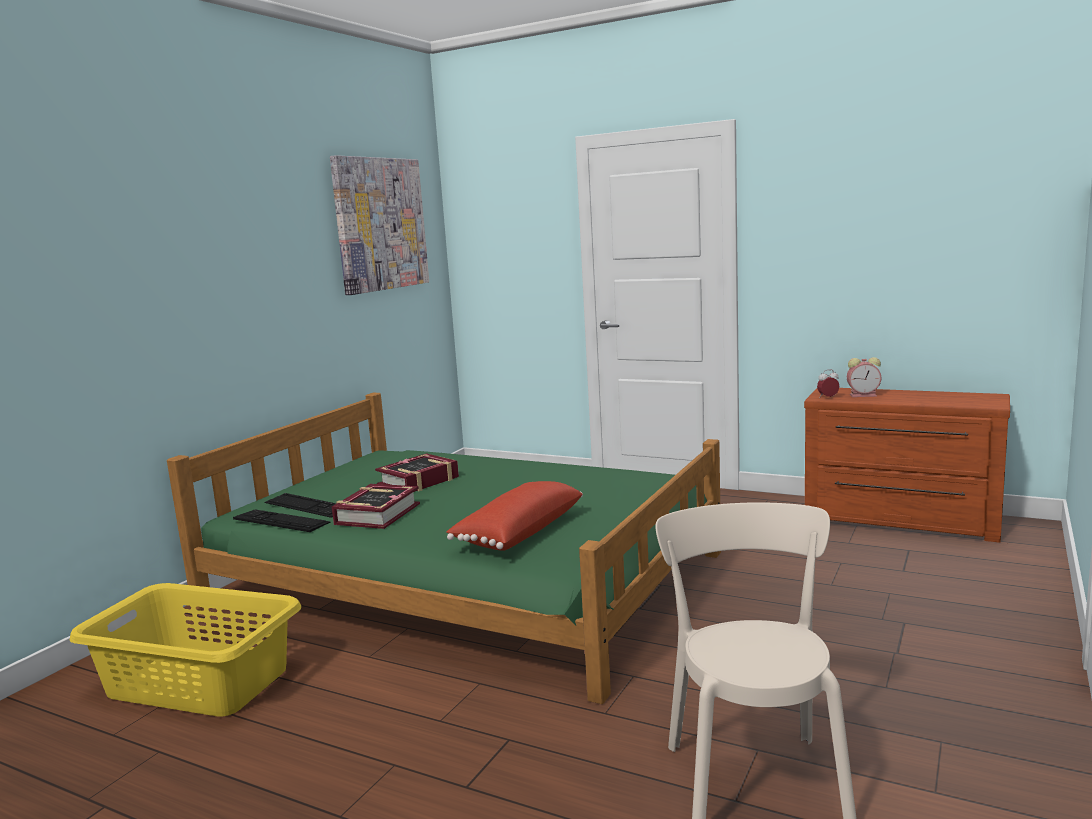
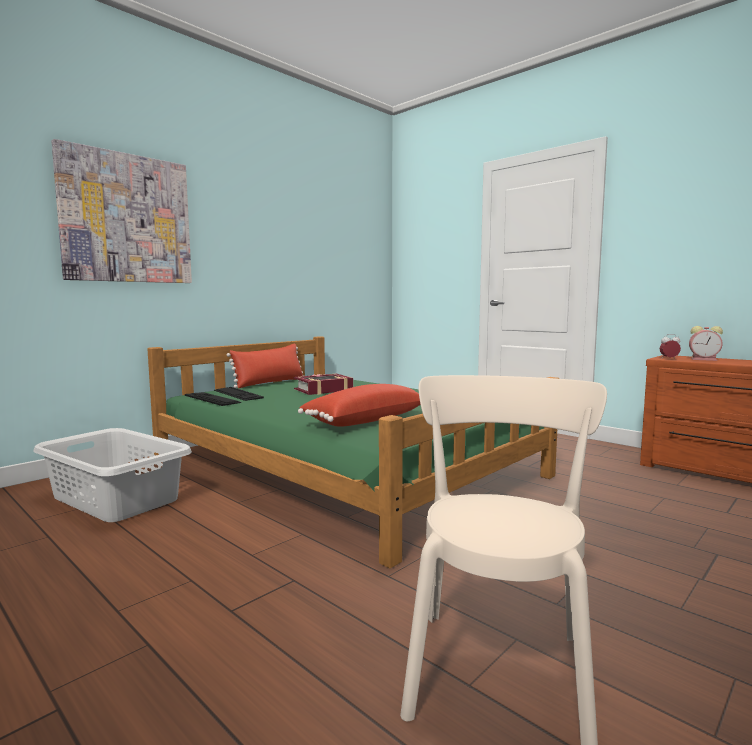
camera: 15 degrees right, 5 degrees down
(198, 681) = (116, 498): yellow laundry basket -> grey laundry basket
(325, 474) = (269, 383): none -> red pillow
(377, 514) = (276, 402): book -> none
(380, 224) = (339, 222): picture -> picture (126, 219)

